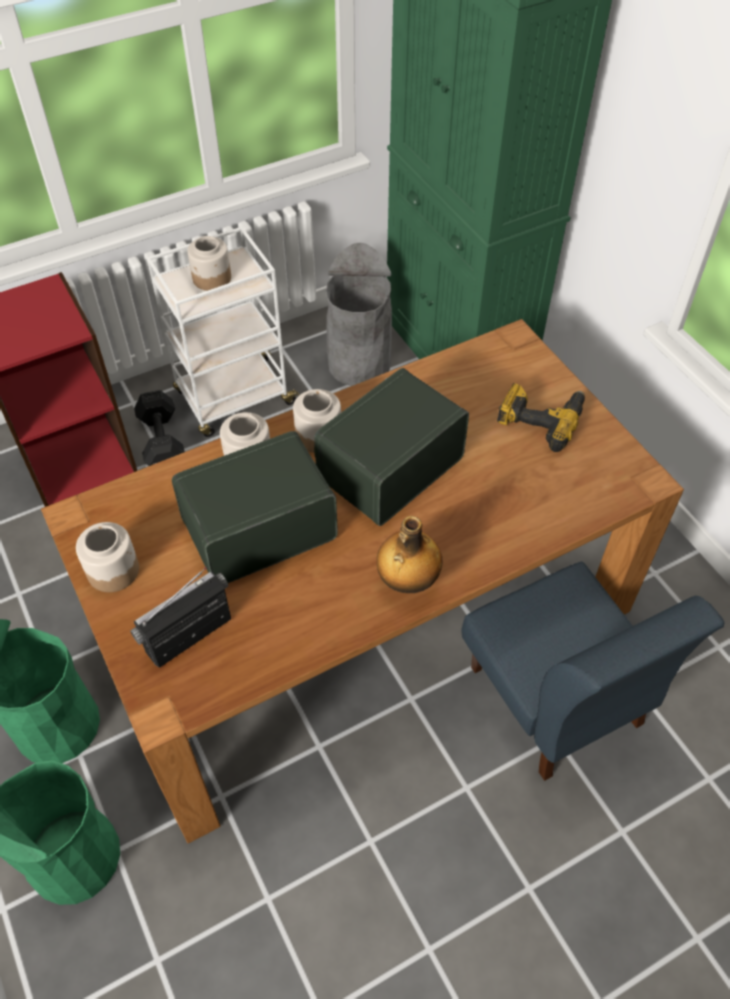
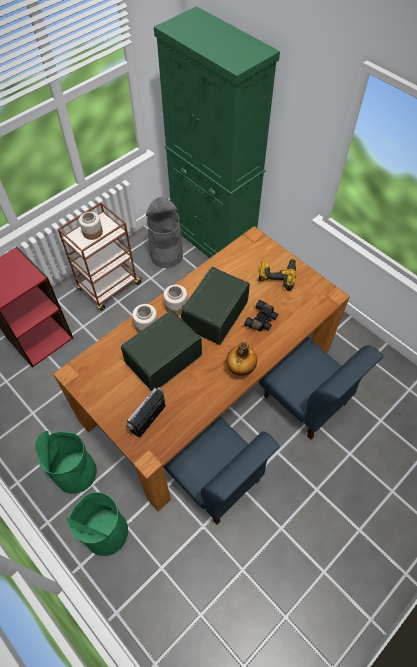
camera: 15 degrees left, 5 degrees up
(113, 570) = (100, 396): jar -> none
(162, 440) = (79, 317): black dumbbell -> none
(233, 399) = (109, 287): white cart -> brown cart
(322, 806) = (214, 477): none -> blue chair
(482, 498) = (262, 320): none -> black binoculars

